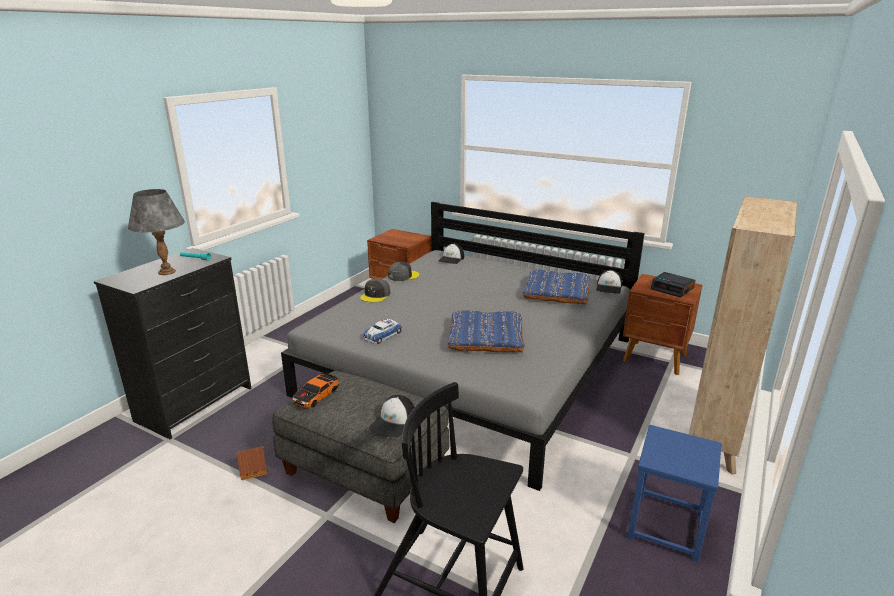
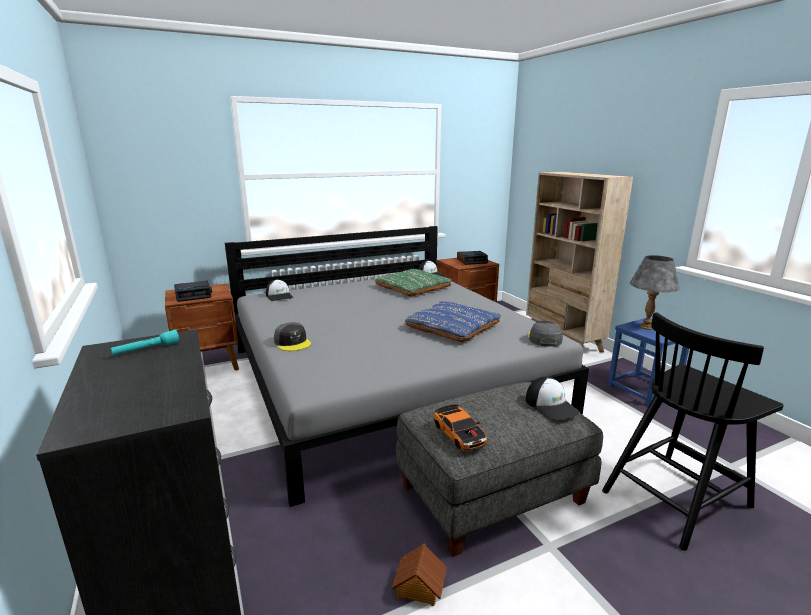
camera: 55 degrees left, 5 degrees down
(166, 272) = (159, 377): grey table lamp -> grey table lamp (646, 327)
(382, 335) = (387, 362): toy car -> none
(394, 238) = (193, 295): none -> alarm clock
(403, 276) = (273, 321): grey cap -> grey cap (544, 338)
(557, 292) = (413, 287): blue pillow -> green pillow

